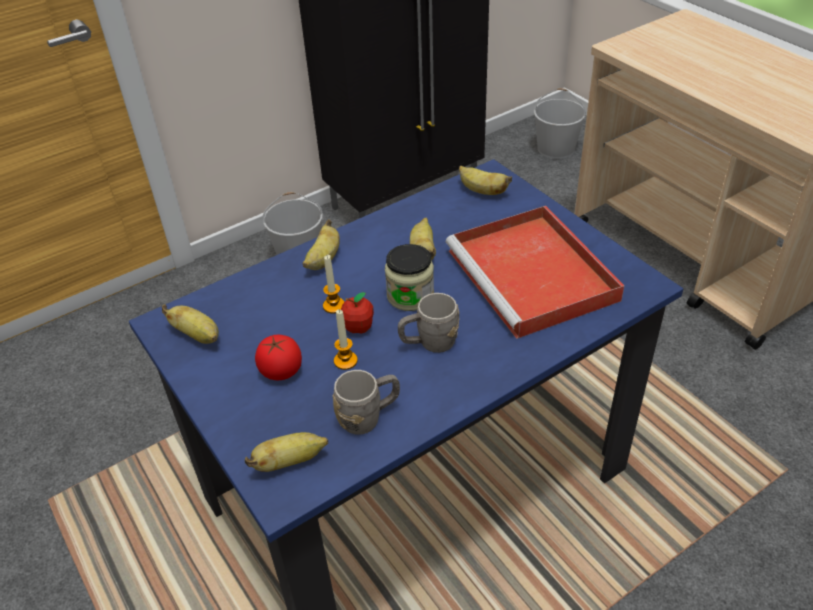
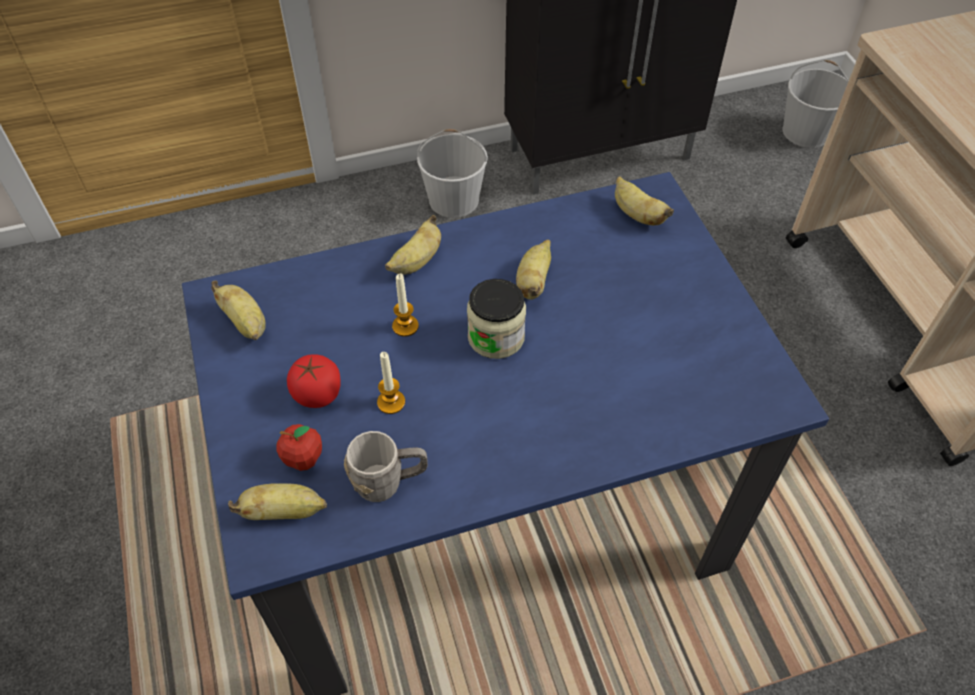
camera: 15 degrees right, 10 degrees up
(358, 327) = (422, 362): apple -> apple (303, 459)
(429, 343) = (493, 406): grey mug -> none
(534, 276) = (651, 351): red tray -> none

